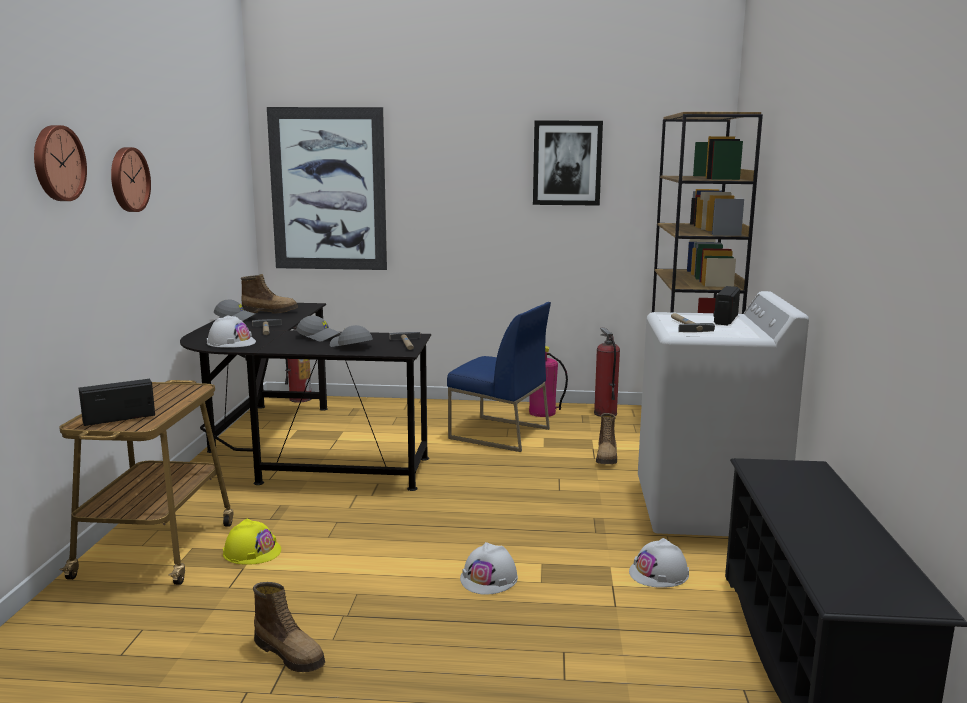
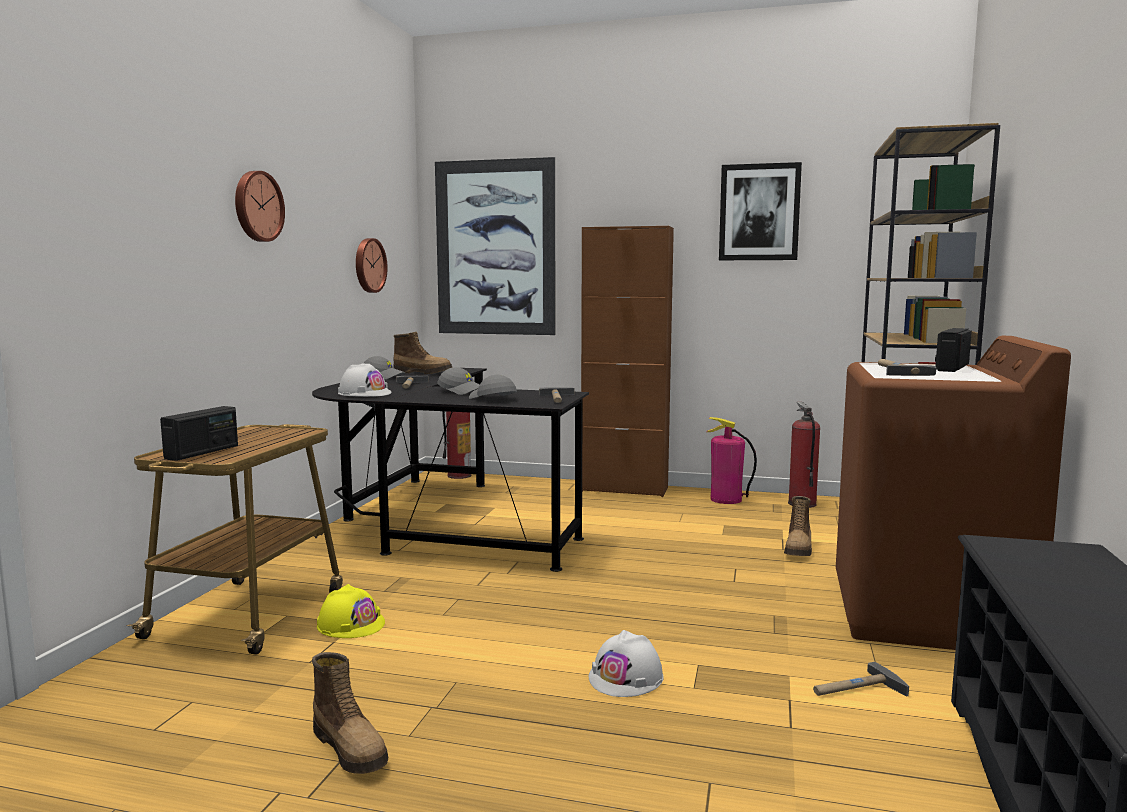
camera: 10 degrees right, 5 degrees down
(57, 163) = (163, 170): wall clock -> wall clock (368, 265)
(119, 418) = (202, 452): radio -> radio turned 135 degrees clockwise
(454, 406) = (624, 489): none -> brown cabinet
(498, 434) = (670, 518): blue chair -> none
(659, 573) = (856, 689): white hard hat -> hammer
(707, 509) = (927, 615): white washing machine -> brown washing machine

